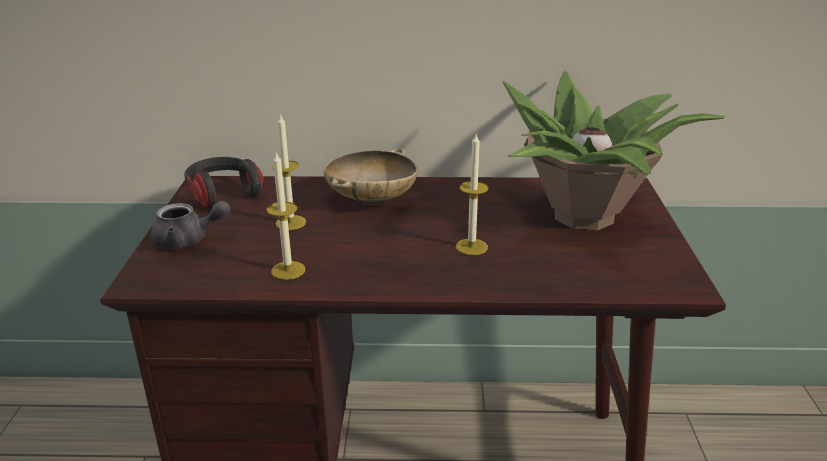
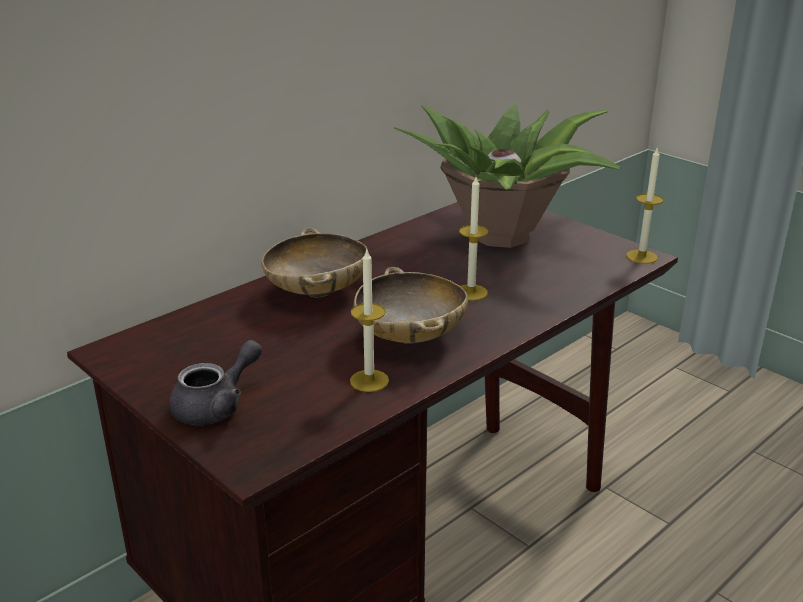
camera: 45 degrees left, 0 degrees up
(223, 193) = (154, 350): headphones -> none
(290, 222) = (285, 343): candle -> candle (641, 256)
(369, 256) = (410, 336): none -> beige bowl

